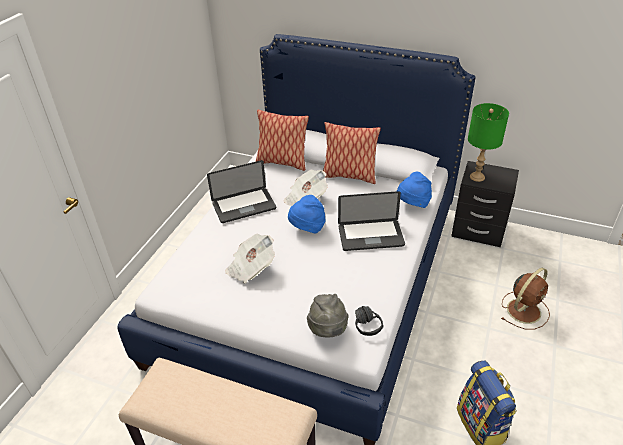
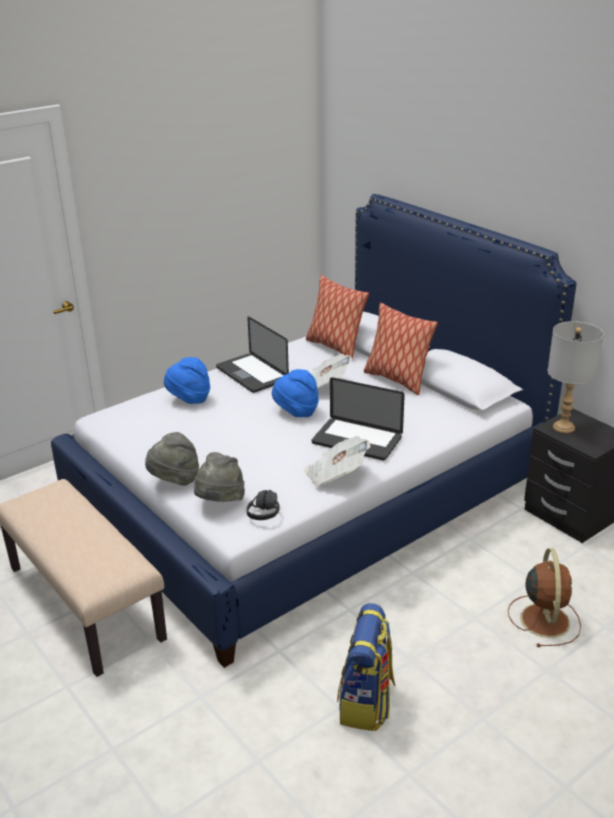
camera: 30 degrees right, 10 degrees down
(244, 206) = (251, 374): laptop -> laptop turned 45 degrees clockwise
(251, 268) = (201, 426): newspaper -> newspaper (336, 475)
(275, 326) = (174, 480): none -> grey hat
(412, 204) = (441, 427): blue hat -> blue hat (189, 399)
(477, 177) = (564, 427): green table lamp -> grey table lamp
(524, 310) = (544, 619): brown fan -> brown fan turned 75 degrees counterclockwise

